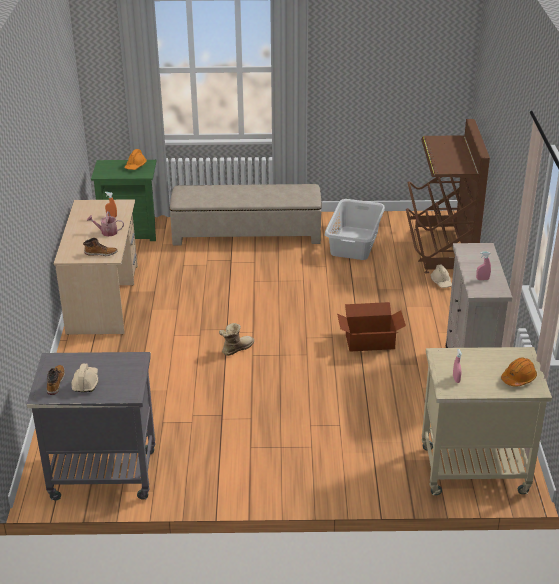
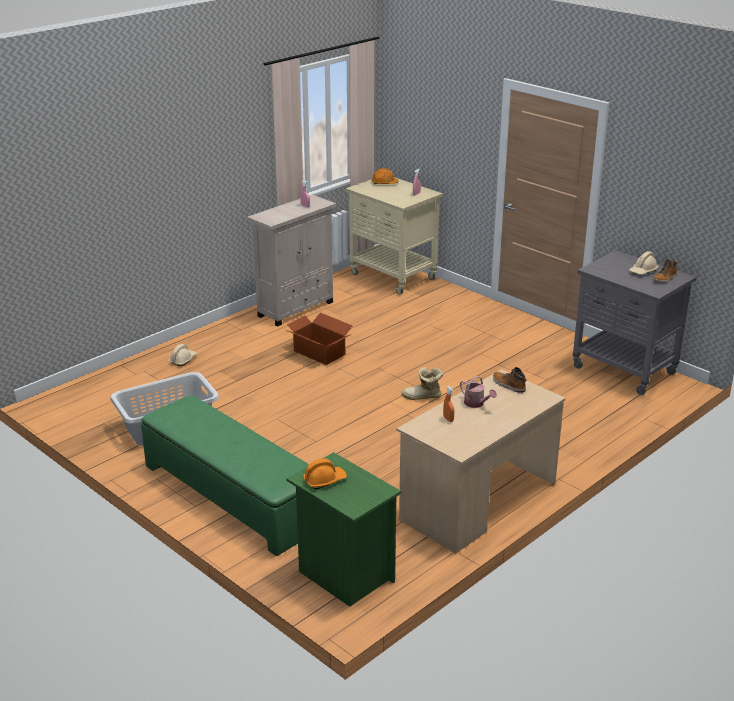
camera: 135 degrees left, 5 degrees down
(247, 233) = (231, 495): beige bench -> green bench
(439, 250) = (123, 381): brown shoe rack -> none

